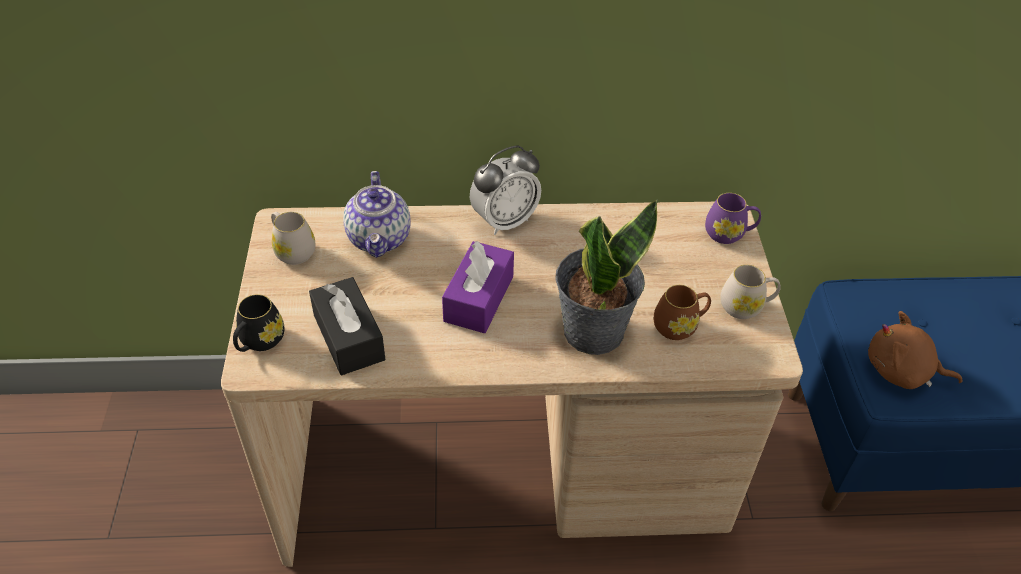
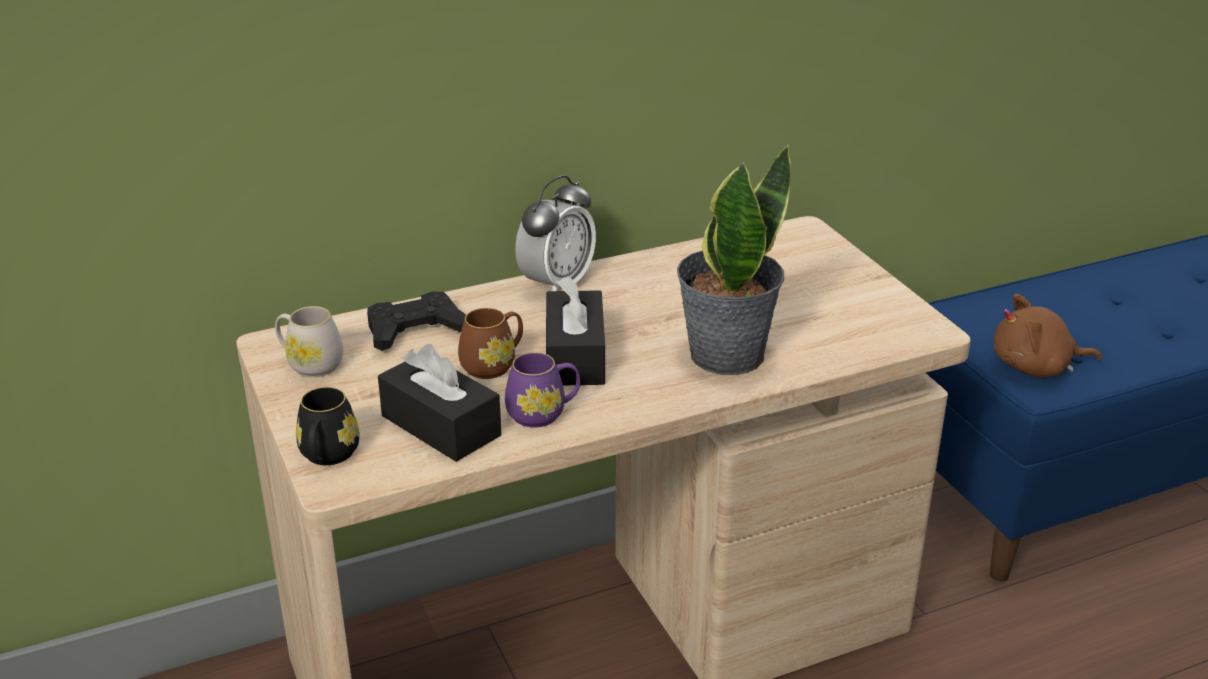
camera: 20 degrees left, 15 degrees down
(380, 239) = (416, 330): teapot -> black game controller
(479, 298) = (575, 356): purple tissue box -> black tissue box
(679, 326) = (817, 329): brown mug -> brown mug (493, 364)
(729, 234) = (814, 244): purple mug -> purple mug (543, 413)
(746, 306) = (875, 298): white mug -> none

